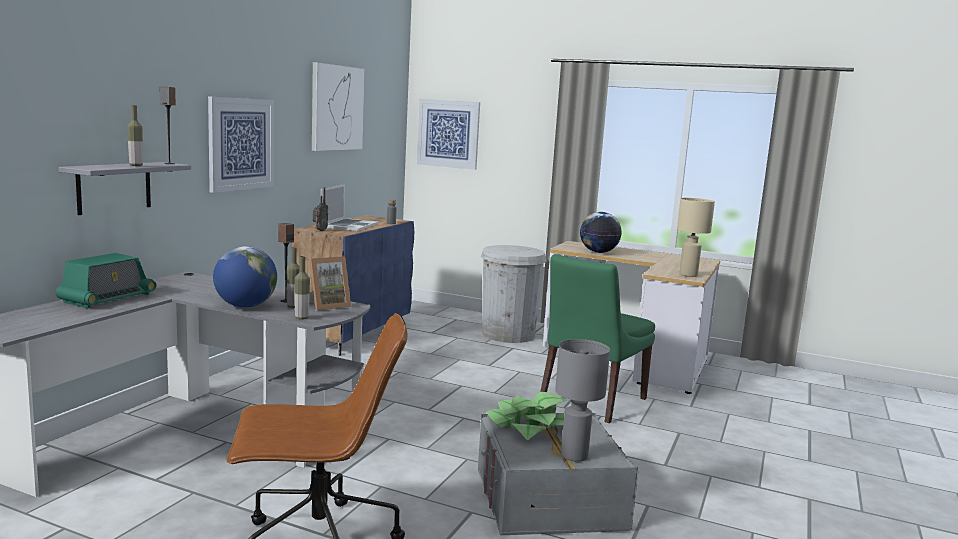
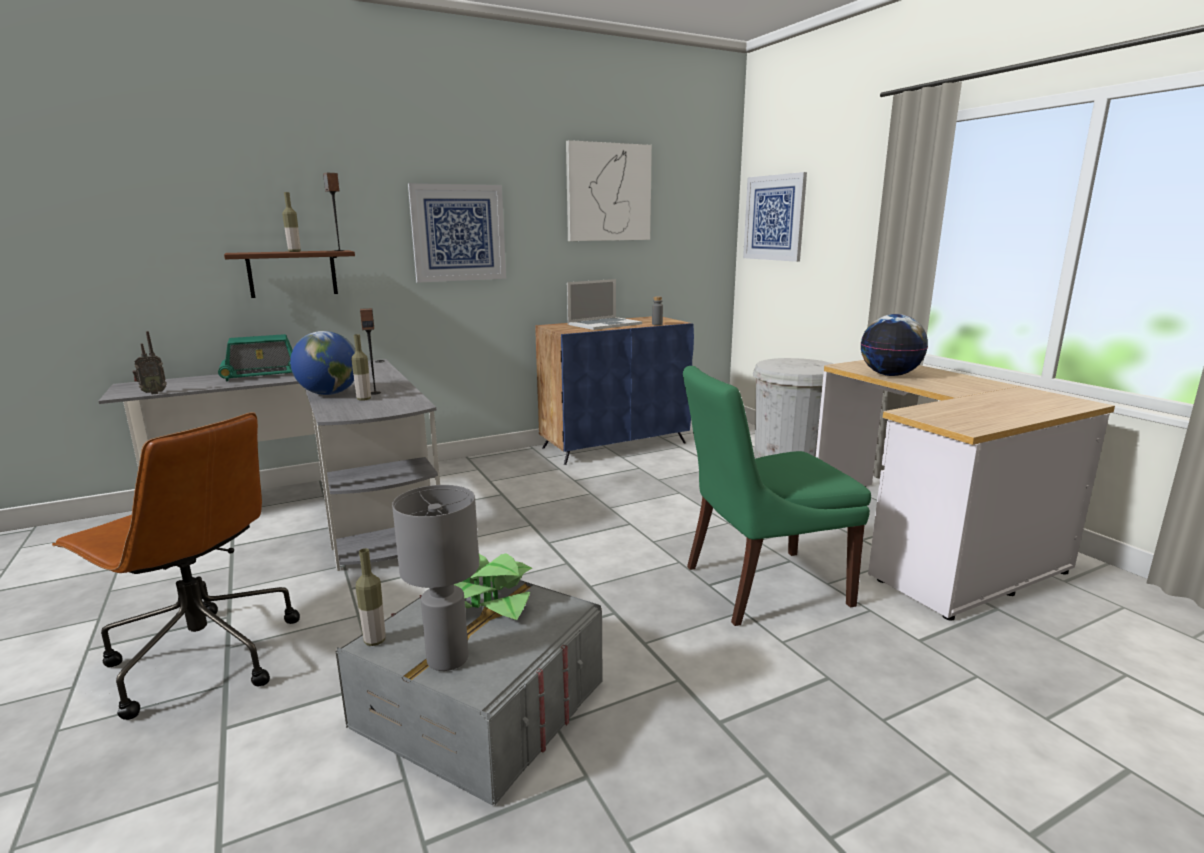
camera: 40 degrees right, 5 degrees up
(114, 187) = (292, 273): grey shelf -> brown shelf
(301, 318) = (335, 411): bottle -> bottle (375, 641)
(319, 230) = (554, 327): radio -> radio (153, 393)
(327, 306) = (394, 402): picture frame -> none
(688, 275) = (969, 422): beige table lamp -> none

